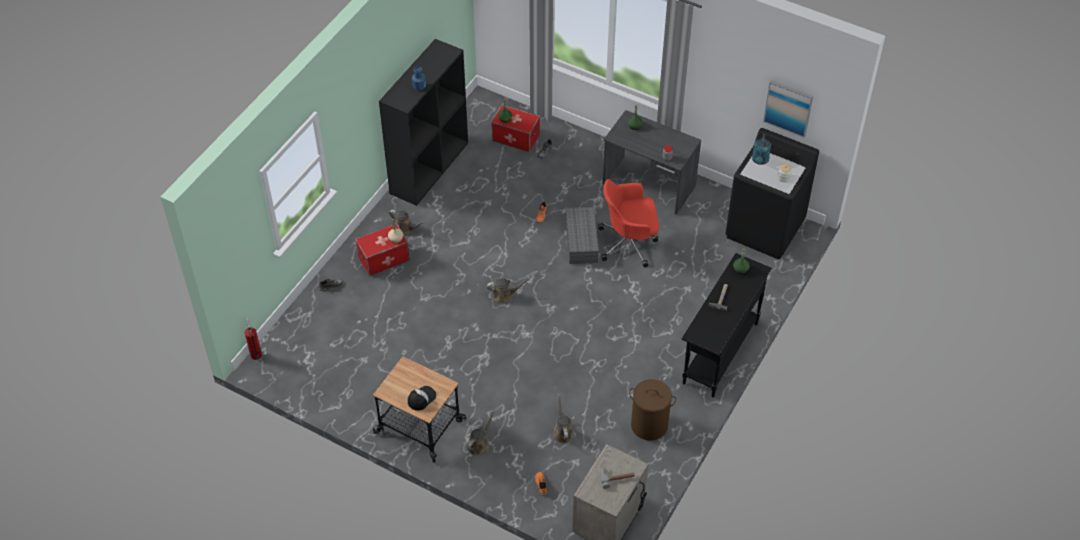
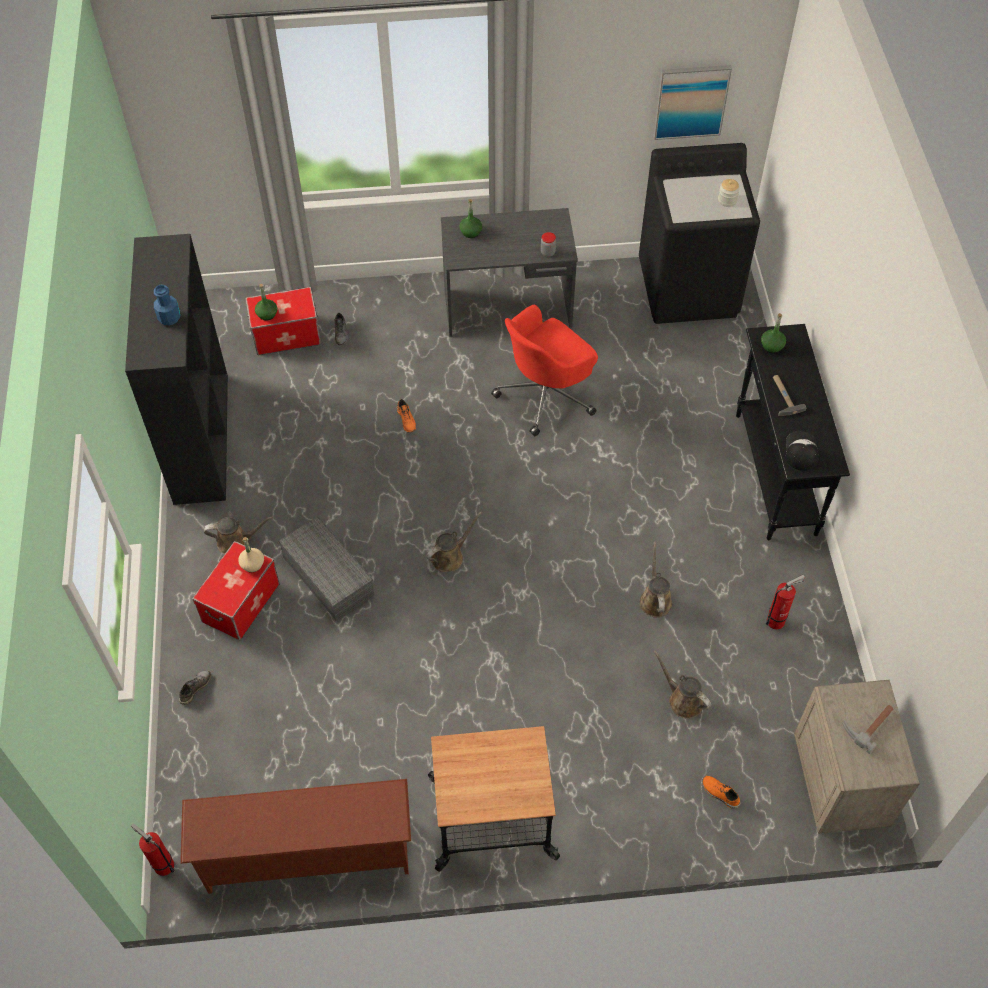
camera: 35 degrees left, 5 degrees up
(321, 390) = (307, 856): none -> brown shoe rack
(421, 398) = (512, 784): cap -> cap (801, 451)
(479, 444) = (593, 790): brown watering can -> brown watering can (655, 599)
(580, 241) = (485, 426): grey storage box -> grey storage box (326, 575)
(649, 425) = (777, 620): brown laundry basket -> fire extinguisher
(760, 160) = (680, 193): turquoise watering can -> none

